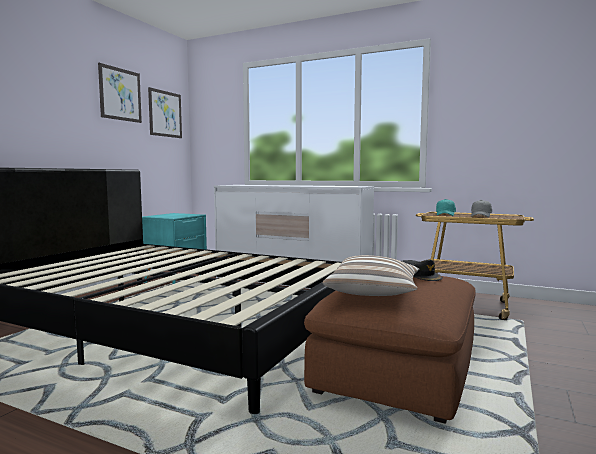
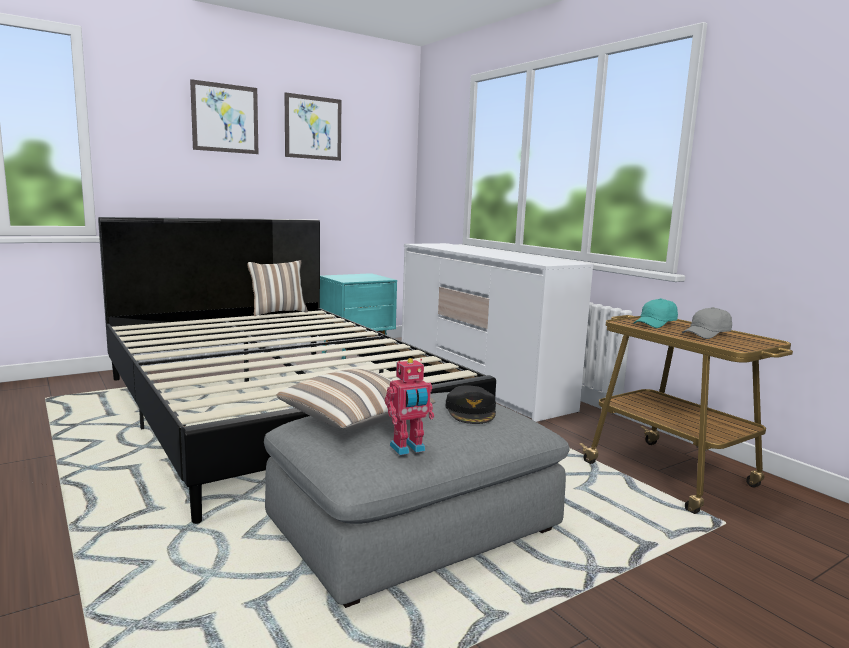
camera: 30 degrees right, 5 degrees up
(115, 250) = (277, 312): none -> pillow
(165, 114) = (378, 147): picture -> picture (225, 118)
(397, 367) = (414, 527): brown ottoman -> grey ottoman
(442, 298) = (408, 449): none -> toy robot

